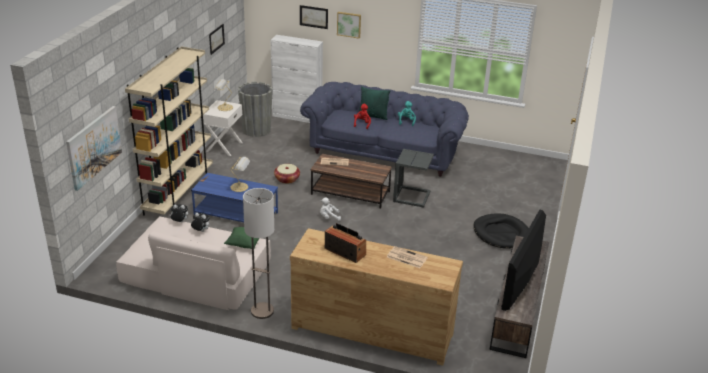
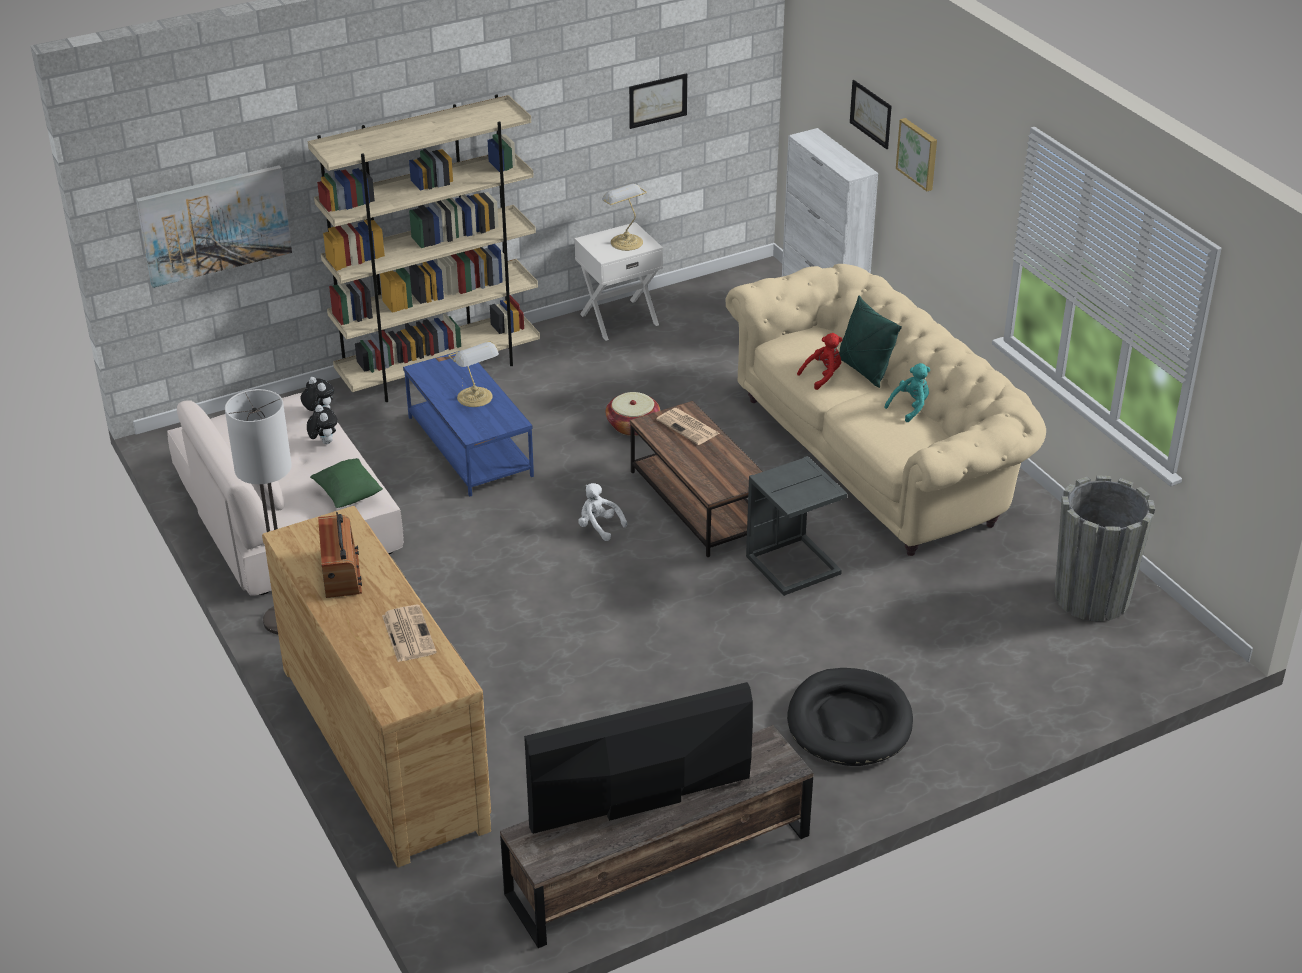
camera: 45 degrees right, 5 degrees up
(256, 130) = (715, 311): grey planter -> grey planter (1091, 597)
(384, 152) = (879, 456): blue sofa -> beige sofa

